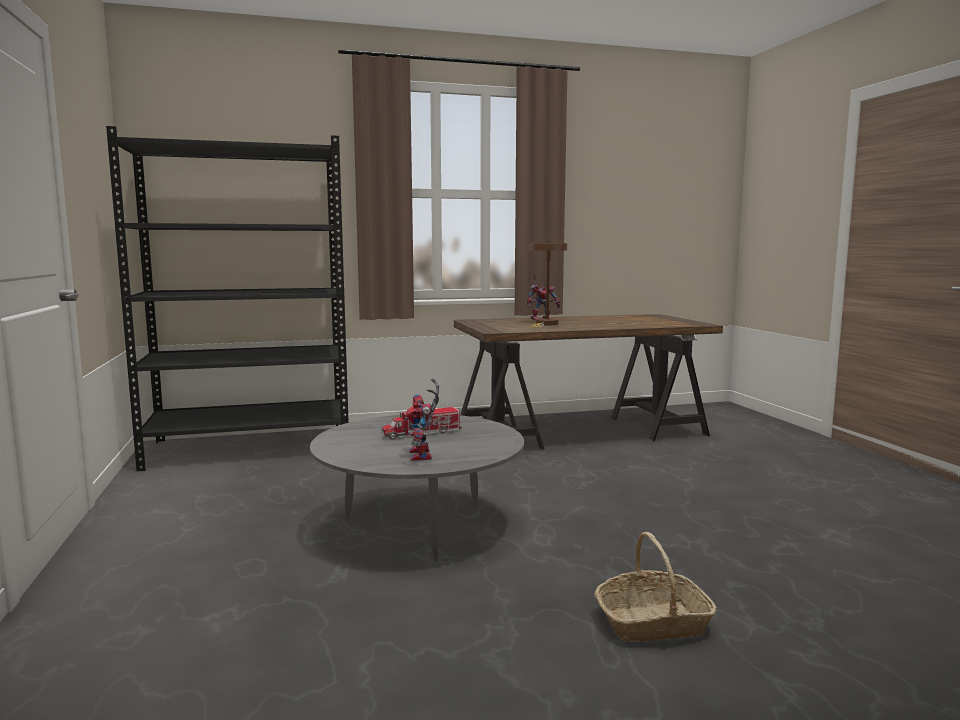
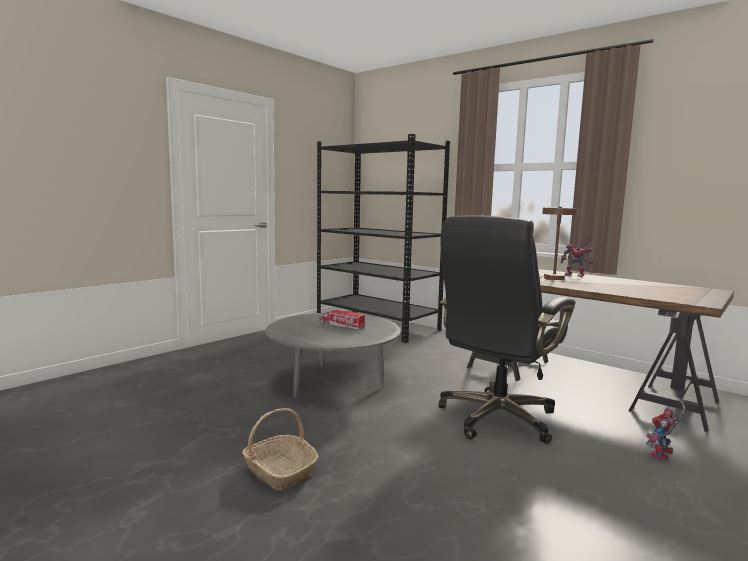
camera: 55 degrees right, 0 degrees up
(423, 456) = (301, 333): toy robot -> toy robot (662, 455)
(617, 481) = (499, 416): none -> black office chair

